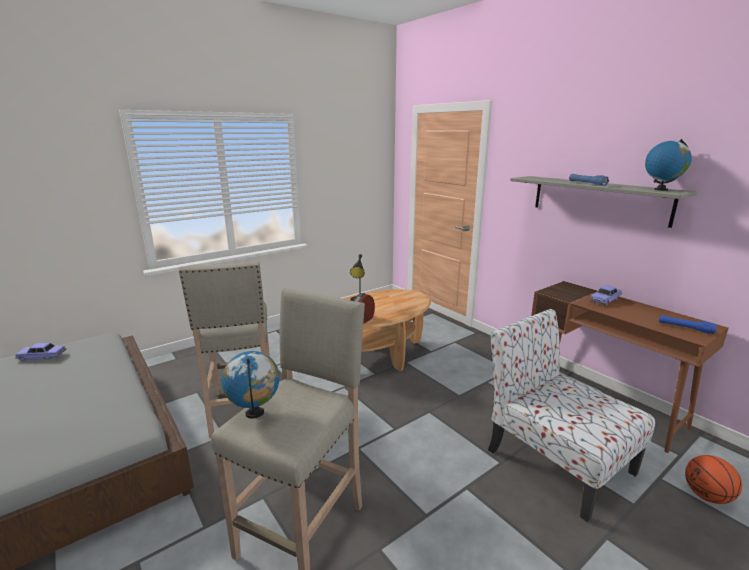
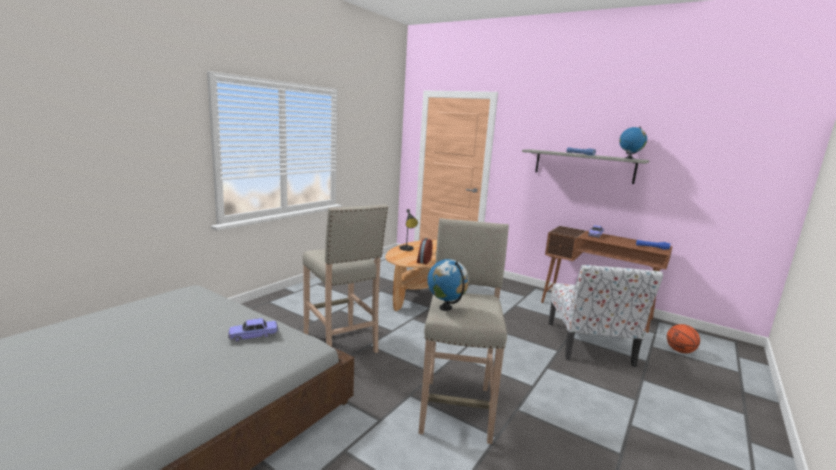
camera: 20 degrees left, 5 degrees down
(42, 357) = (144, 307): toy car -> toy car (253, 335)
(556, 459) = (589, 344): chair -> chair turned 120 degrees counterclockwise

